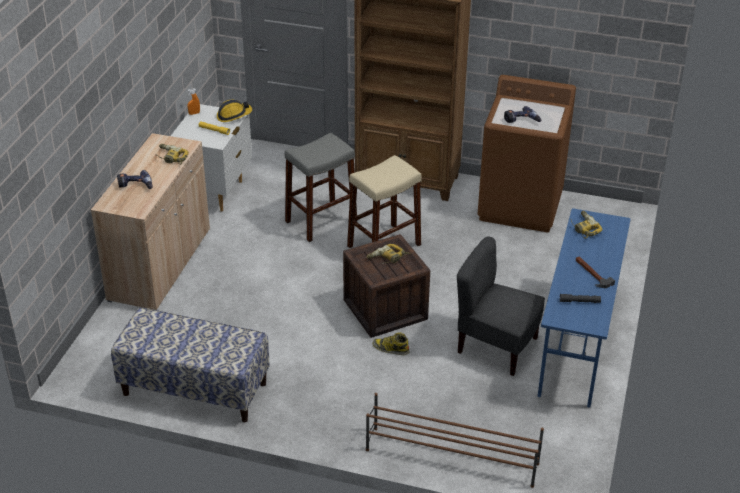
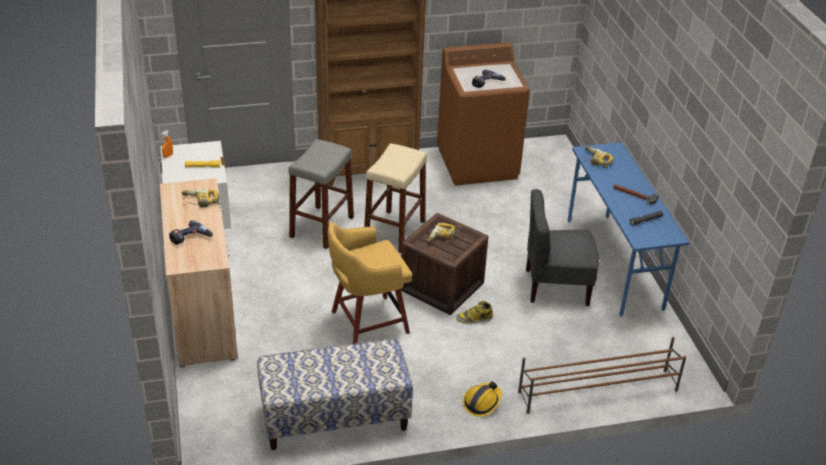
camera: 30 degrees left, 0 degrees up
(233, 115) = (209, 148): hard hat -> hard hat (482, 402)
(290, 318) = (367, 322): none -> yellow stool

